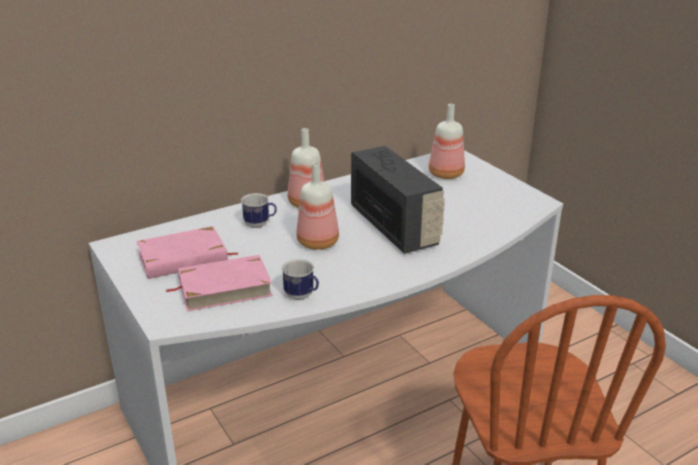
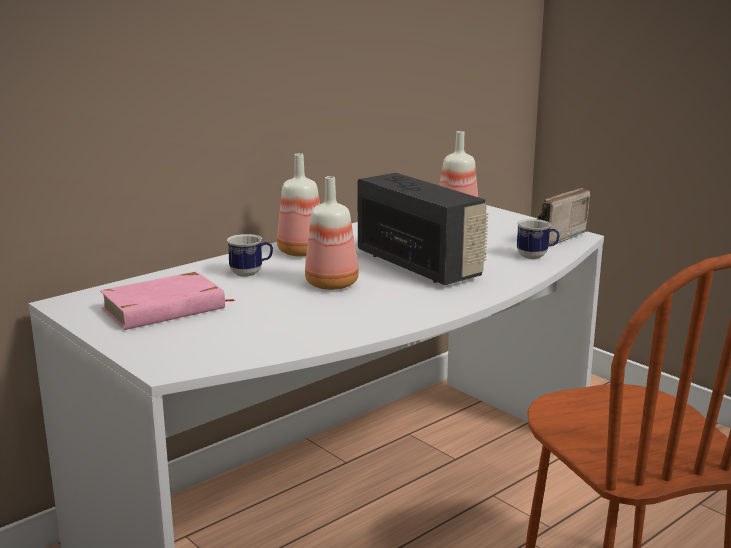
camera: 10 degrees left, 10 degrees down
(224, 288) = (231, 331): pink book -> none
(302, 296) = (336, 332): mug -> mug (536, 256)
(517, 203) = (552, 238): none -> radio

